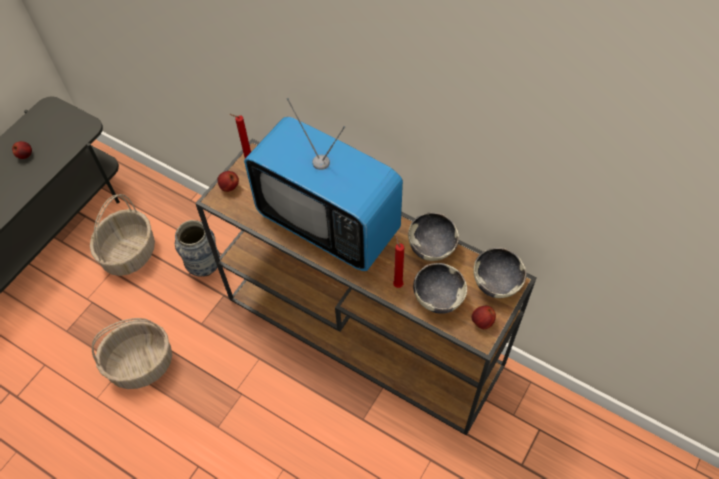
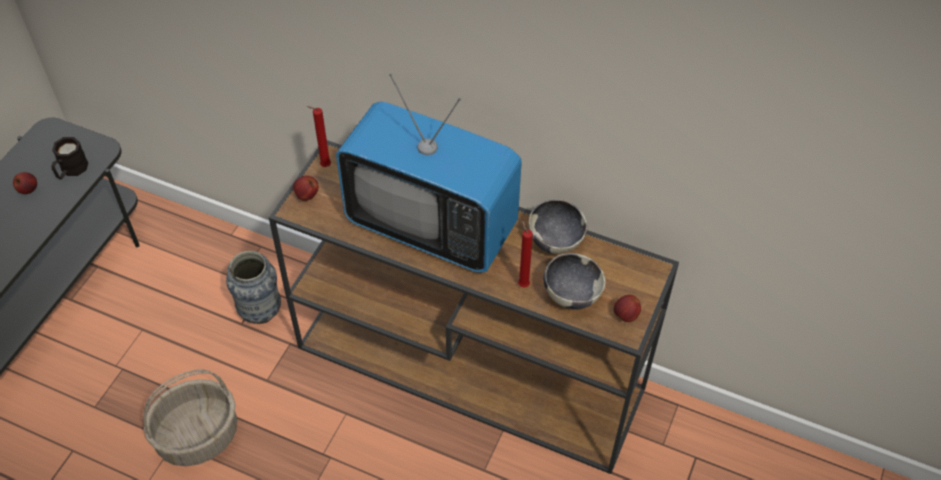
camera: 10 degrees left, 5 degrees down
(60, 142) = (71, 170): none -> black mug
(129, 253) = (161, 305): basket -> none
(496, 283) = (635, 272): bowl -> none

